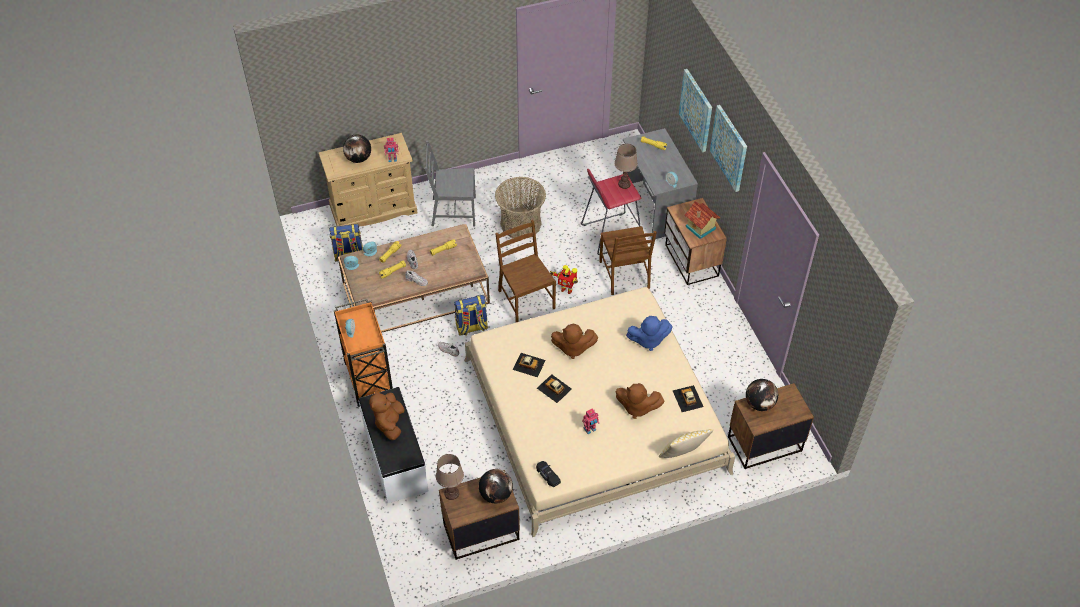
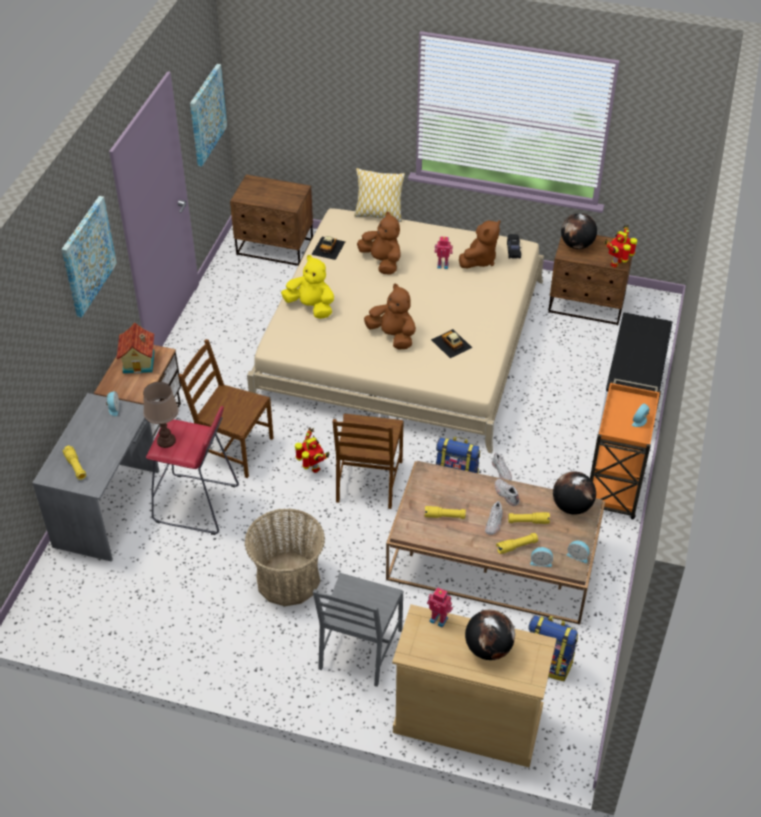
camera: 145 degrees left, 5 degrees down
(390, 423) = (638, 358): brown plush toy -> brown plush toy (479, 260)
(451, 493) = (617, 263): brown table lamp -> toy robot
(453, 212) = (359, 649): grey chair -> grey chair turned 75 degrees clockwise
(554, 388) = (445, 311): toy car -> none
(625, 275) = (232, 448): brown chair -> brown chair turned 90 degrees counterclockwise
(648, 340) = (311, 307): blue plush toy -> yellow plush toy
(696, 110) = (44, 344): picture -> picture (207, 114)
(759, 404) = (278, 201): globe -> globe (571, 506)

